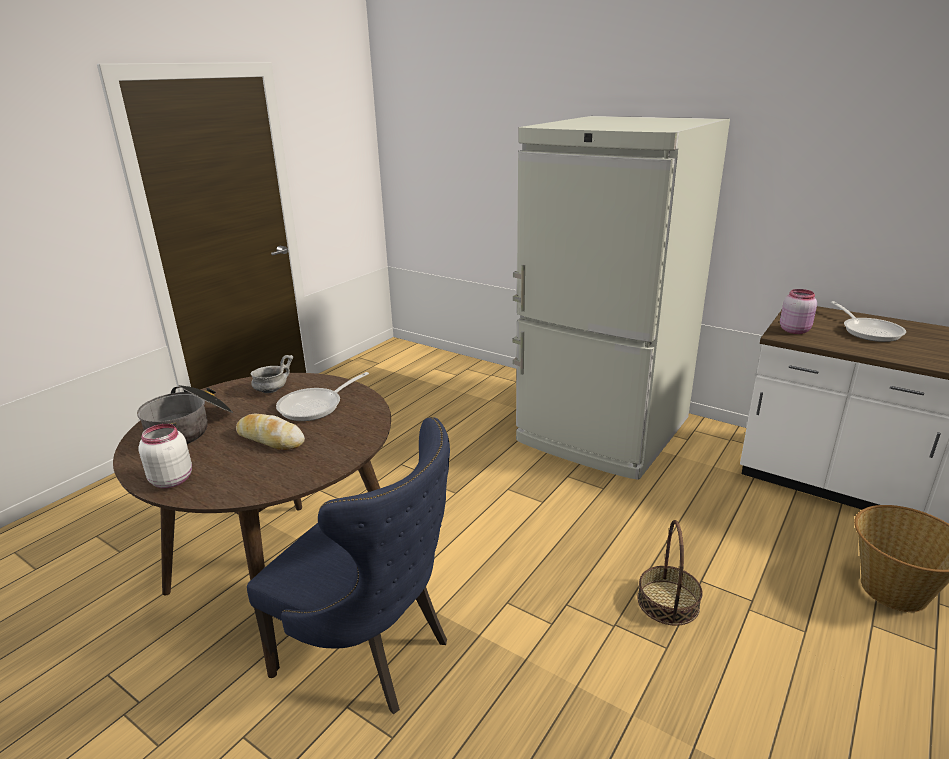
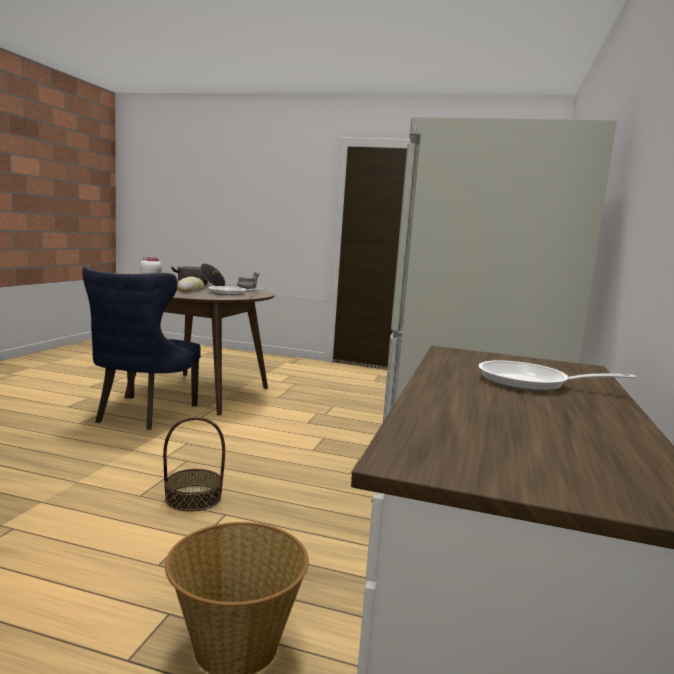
camera: 70 degrees right, 15 degrees down
(795, 330) = (476, 356): pink jar -> none
(868, 331) = (531, 383): frying pan -> frying pan turned 45 degrees clockwise

